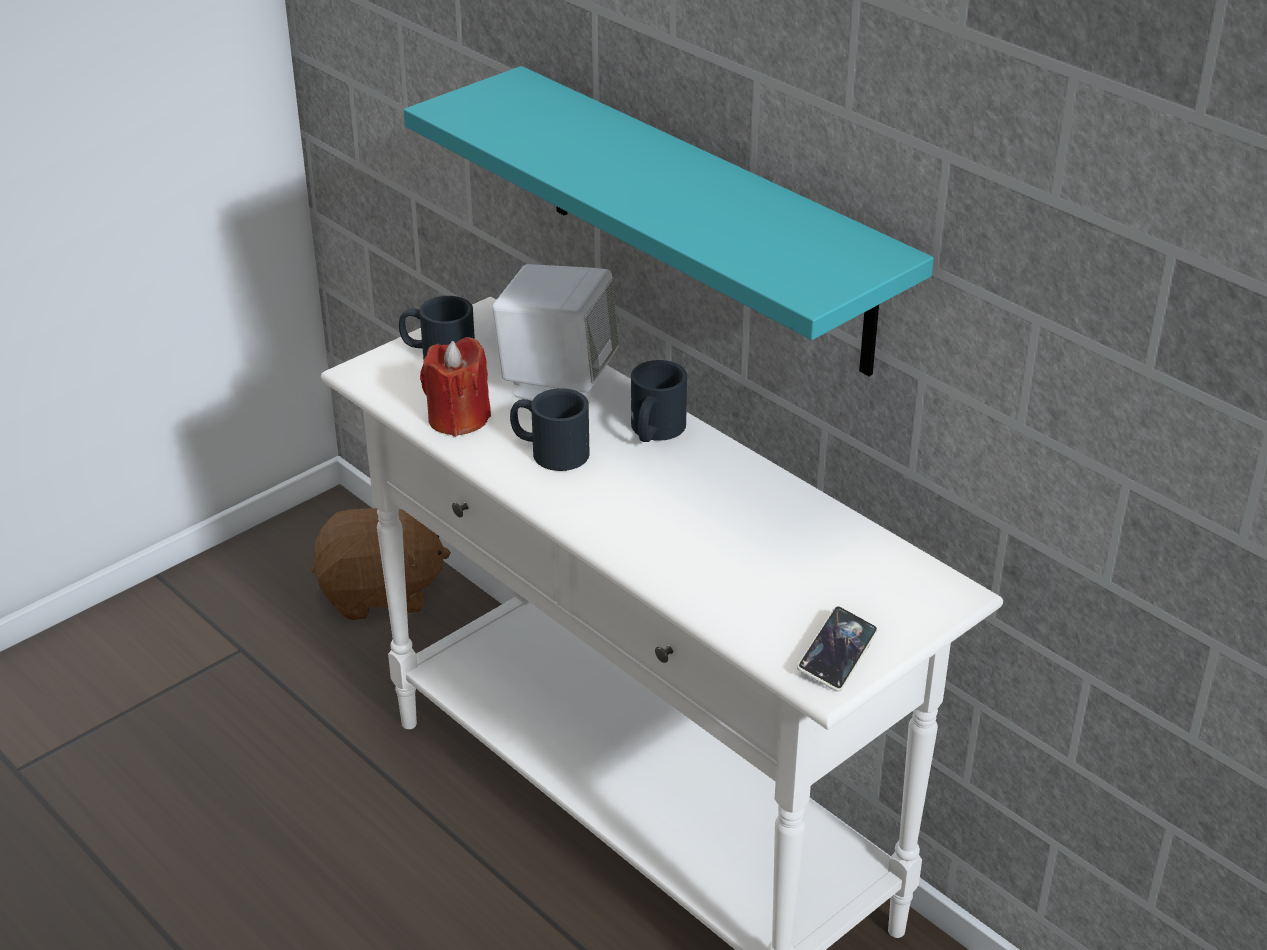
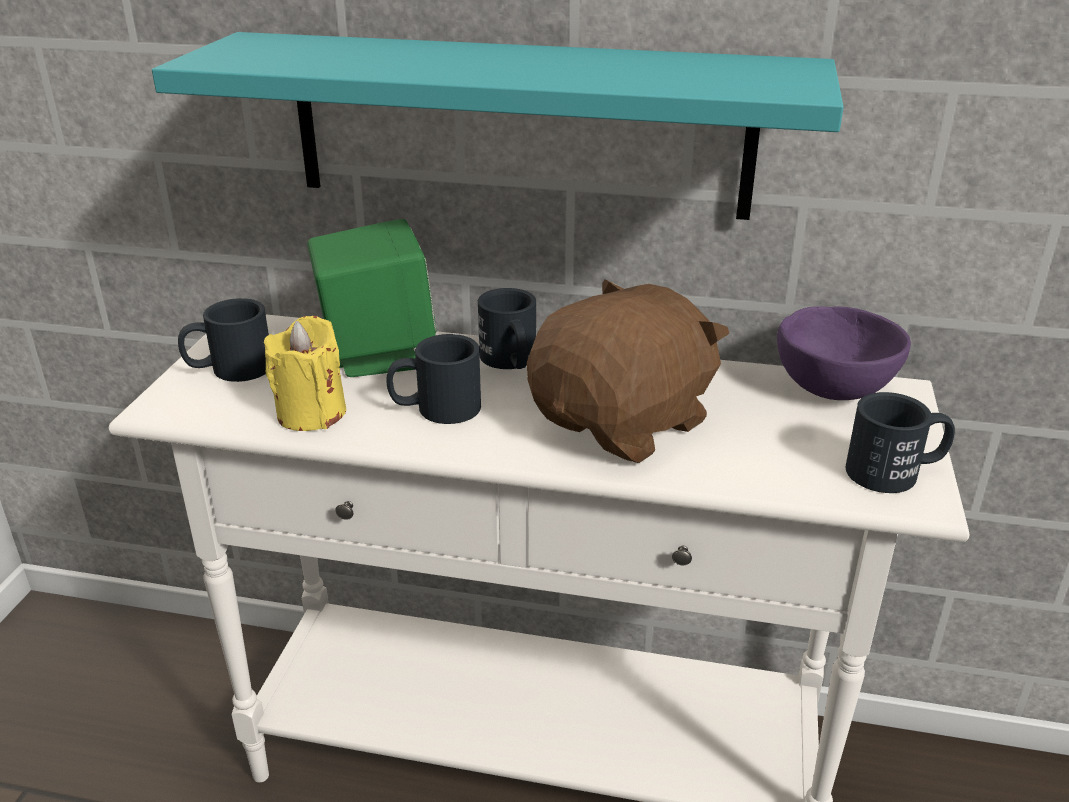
camera: 35 degrees left, 5 degrees down
(381, 593) = (143, 668): brown plush toy -> brown plush toy (624, 423)
(458, 419) = (311, 413): red candle -> yellow candle
(557, 383) = (376, 354): white speaker -> green speaker
(837, 654) = (896, 471): phone -> black mug
(894, 567) = (833, 389): none -> purple bowl

